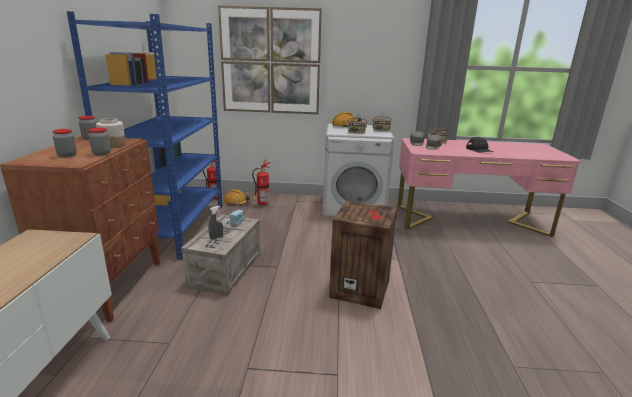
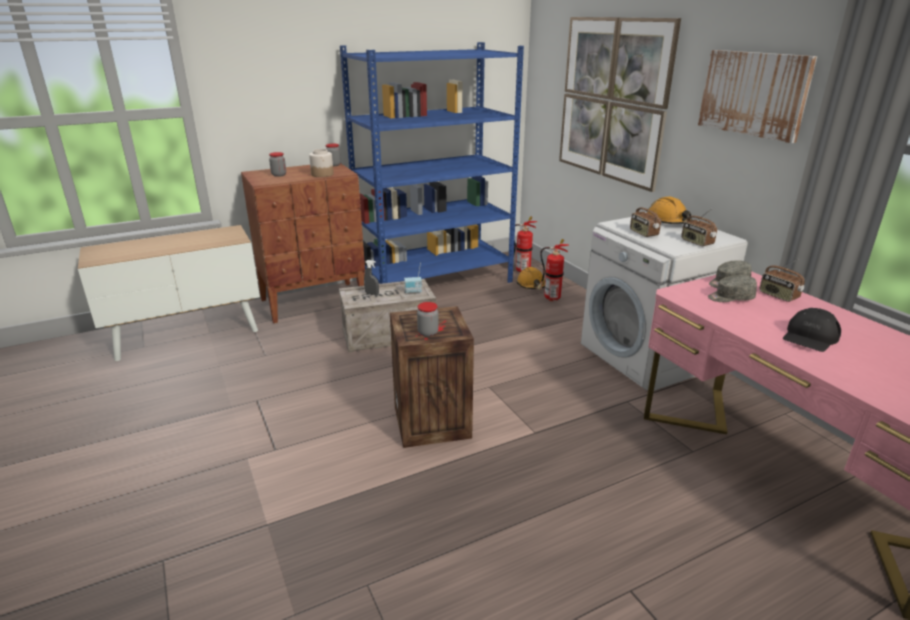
camera: 60 degrees right, 5 degrees up
(101, 153) = (294, 179): jar -> jar (428, 333)
(378, 49) = (753, 94): none -> picture

